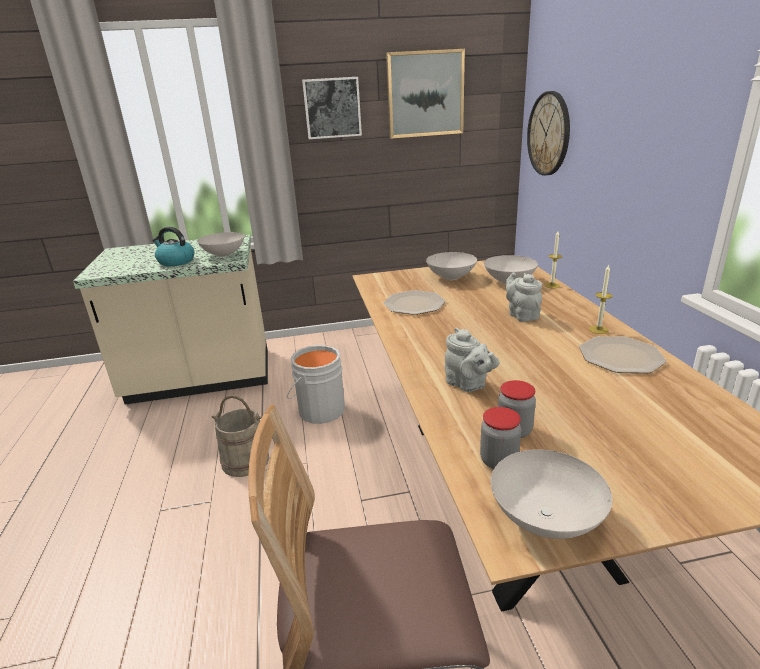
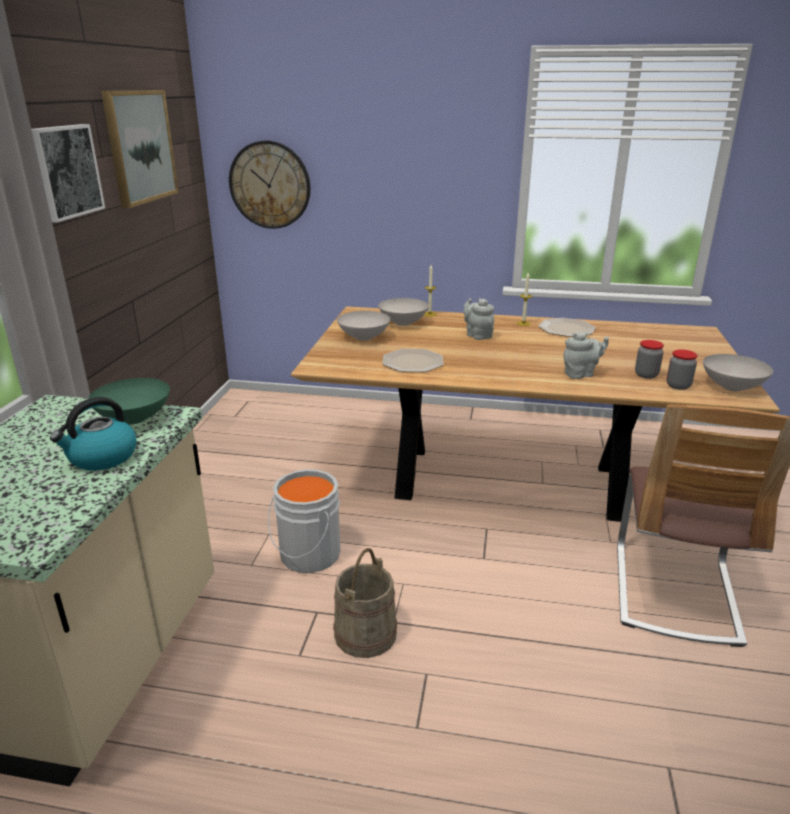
camera: 70 degrees left, 0 degrees up
(223, 254) = (133, 419): white bowl -> green bowl
(522, 315) = (477, 335): grey teapot -> grey teapot turned 60 degrees clockwise

